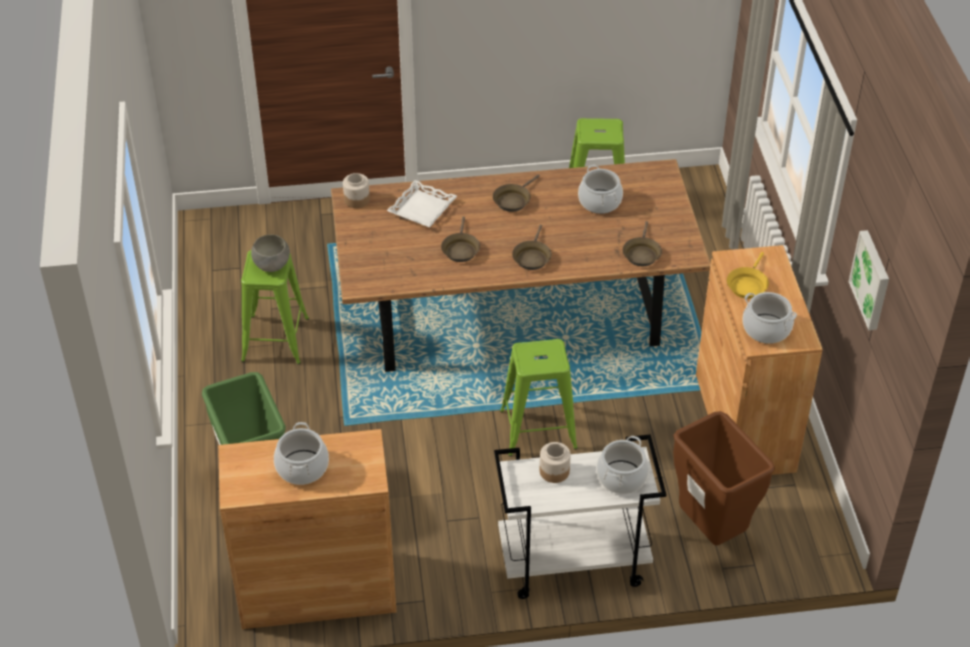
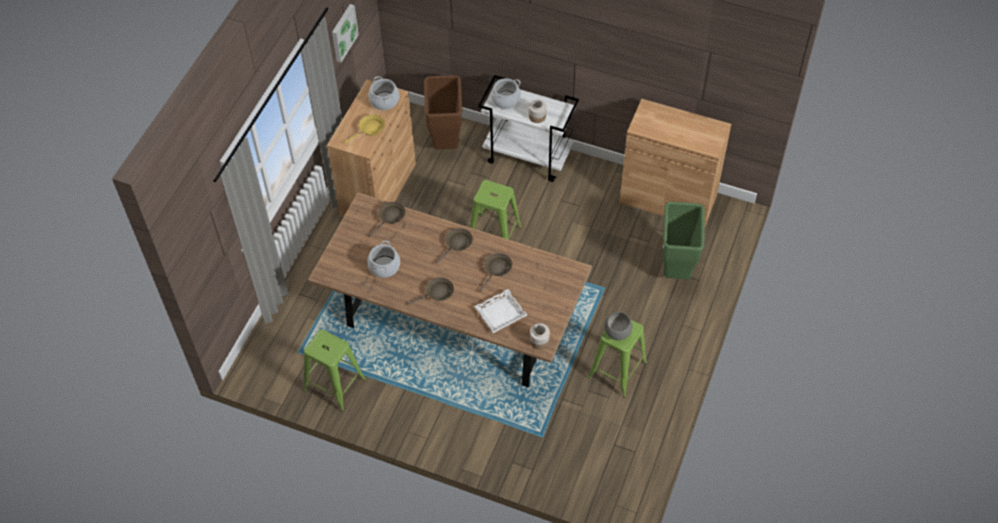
camera: 150 degrees left, 10 degrees up
(302, 467) = (679, 127): cooking pot -> none

